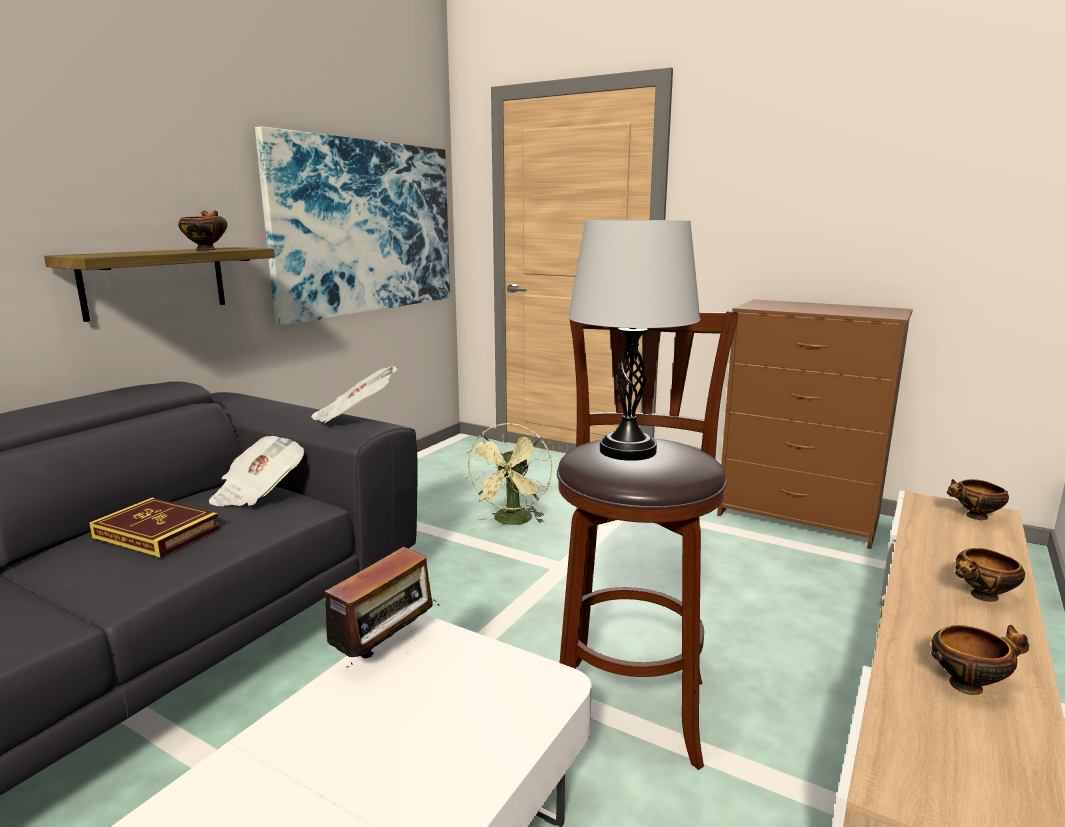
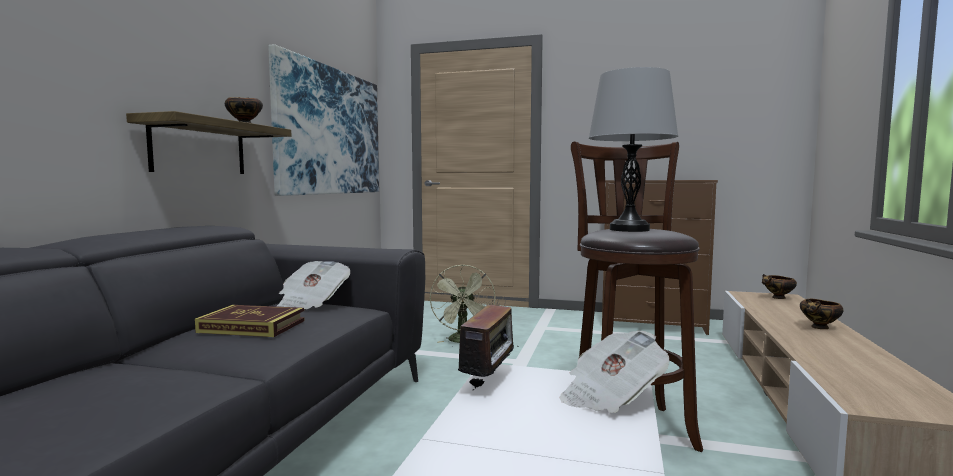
camera: 15 degrees left, 10 degrees down
(354, 417) = (376, 246): newspaper -> newspaper (610, 397)
(968, 685) = (854, 361): bowl -> none

